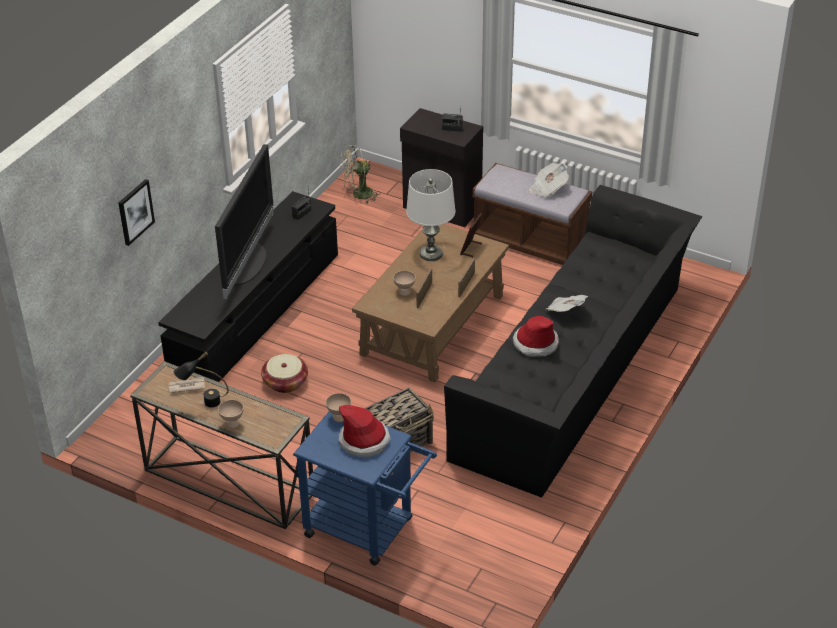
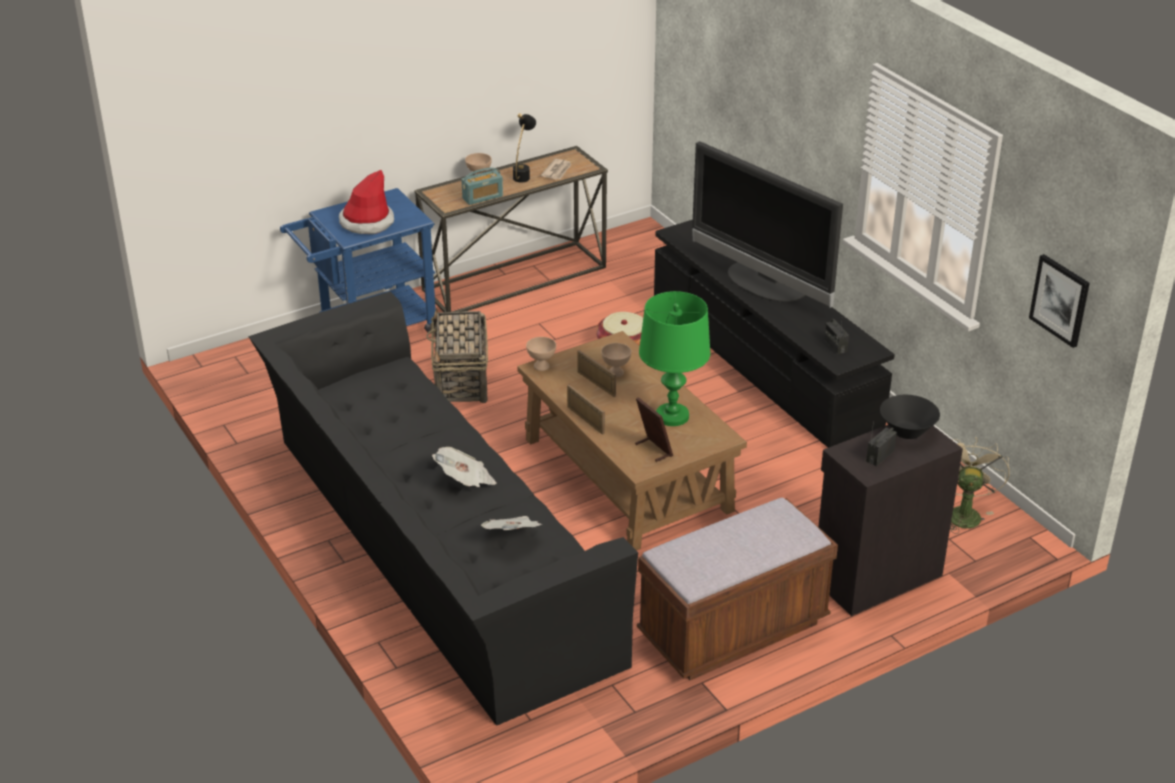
camera: 120 degrees right, 5 degrees down
(135, 211) = (750, 92): picture -> picture (1060, 300)
(262, 408) = (482, 197): none -> radio
(339, 418) = (412, 219): beige bowl -> beige bowl (541, 366)
(421, 126) = (907, 431): none -> black bowl
(431, 254) = (672, 416): white table lamp -> green table lamp
(535, 343) = (434, 434): hat -> none
(548, 188) = (721, 557): newspaper -> newspaper (512, 536)

